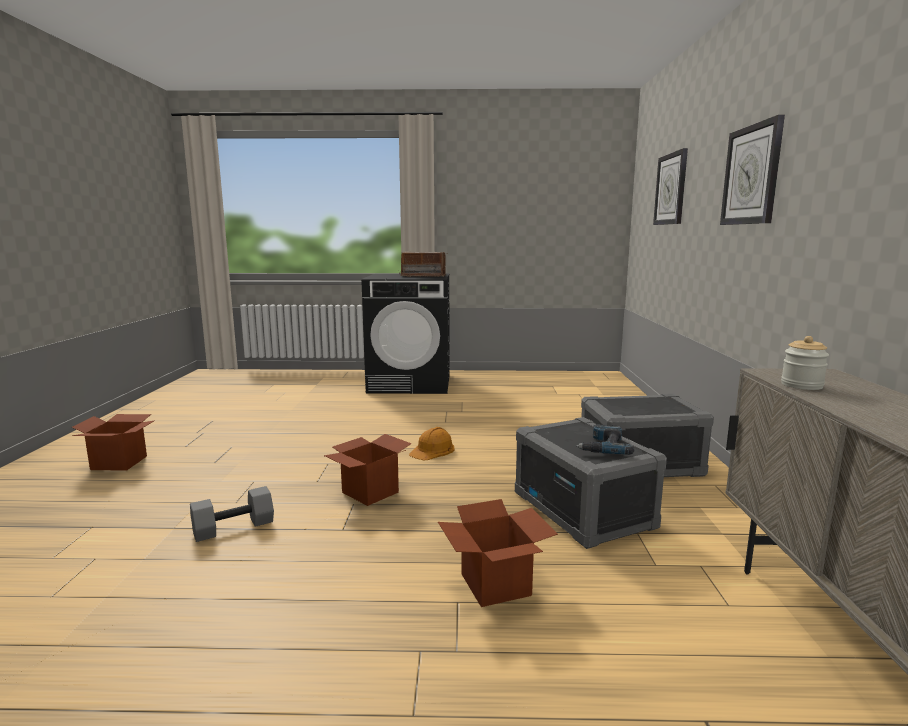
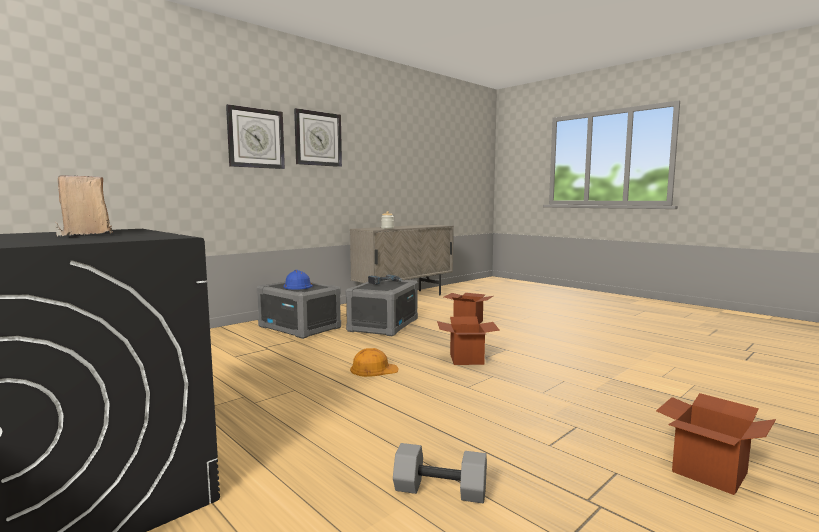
camera: 135 degrees left, 5 degrees down
(233, 528) = (570, 367): grey dumbbell -> grey dumbbell (441, 489)
(645, 404) = (296, 286): none -> blue hard hat
(671, 189) = (94, 120): wall clock -> wall clock (318, 139)

